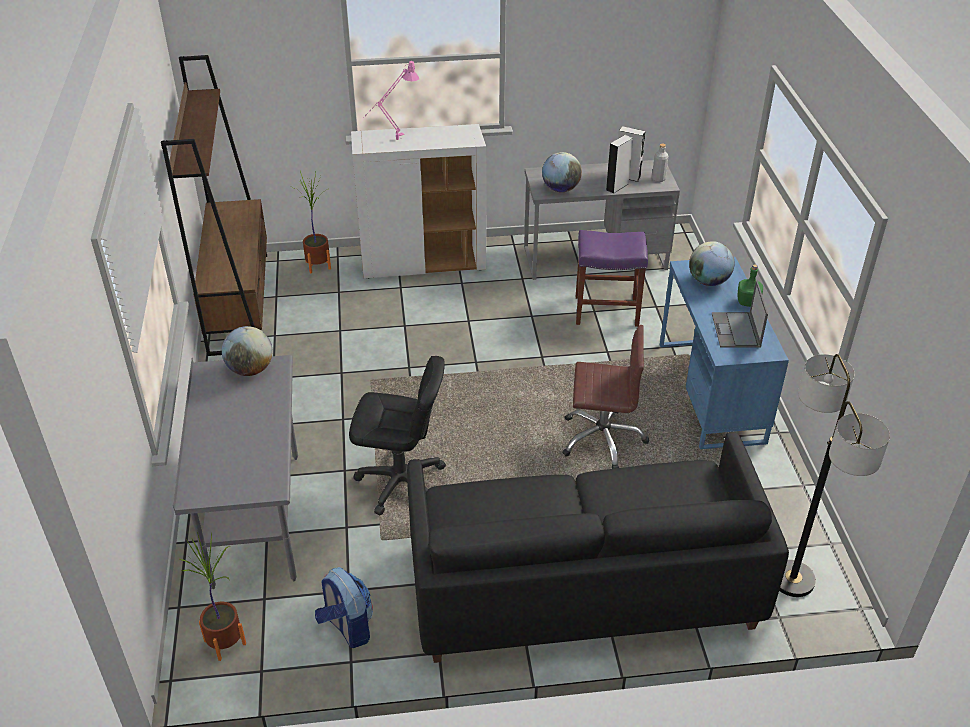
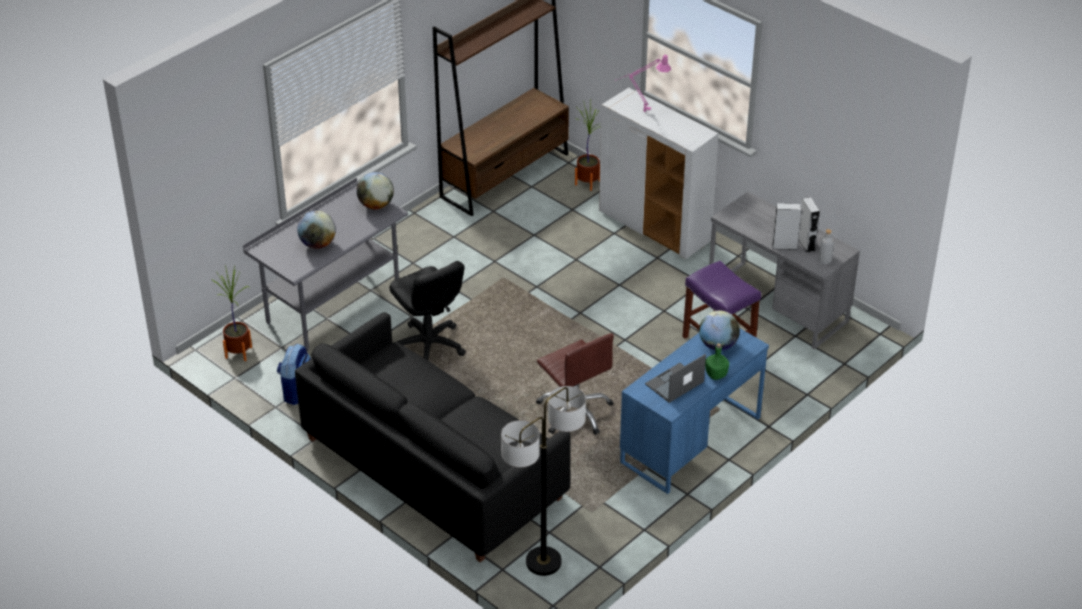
camera: 50 degrees right, 0 degrees up
(560, 189) = (742, 222): globe -> globe (318, 244)

